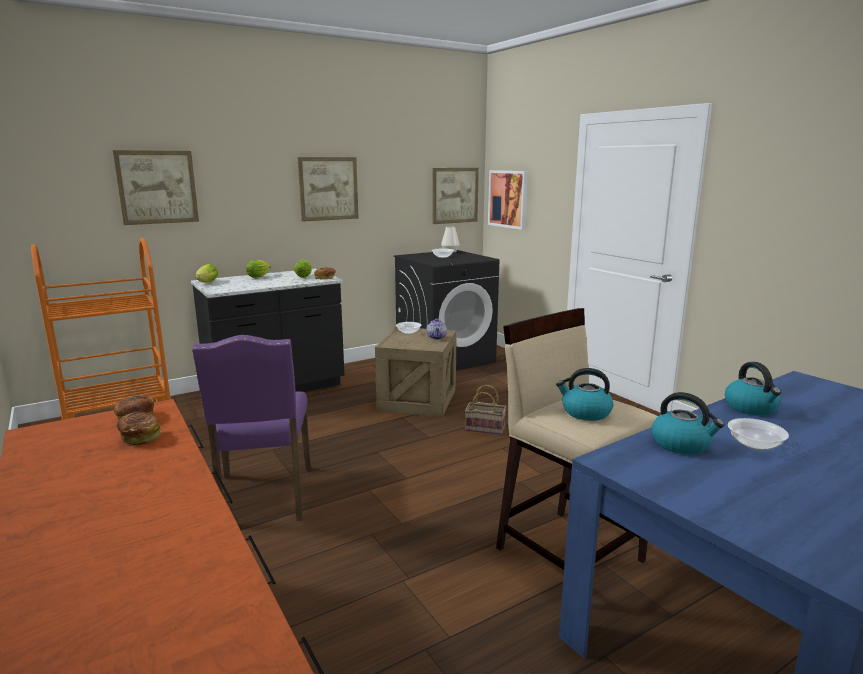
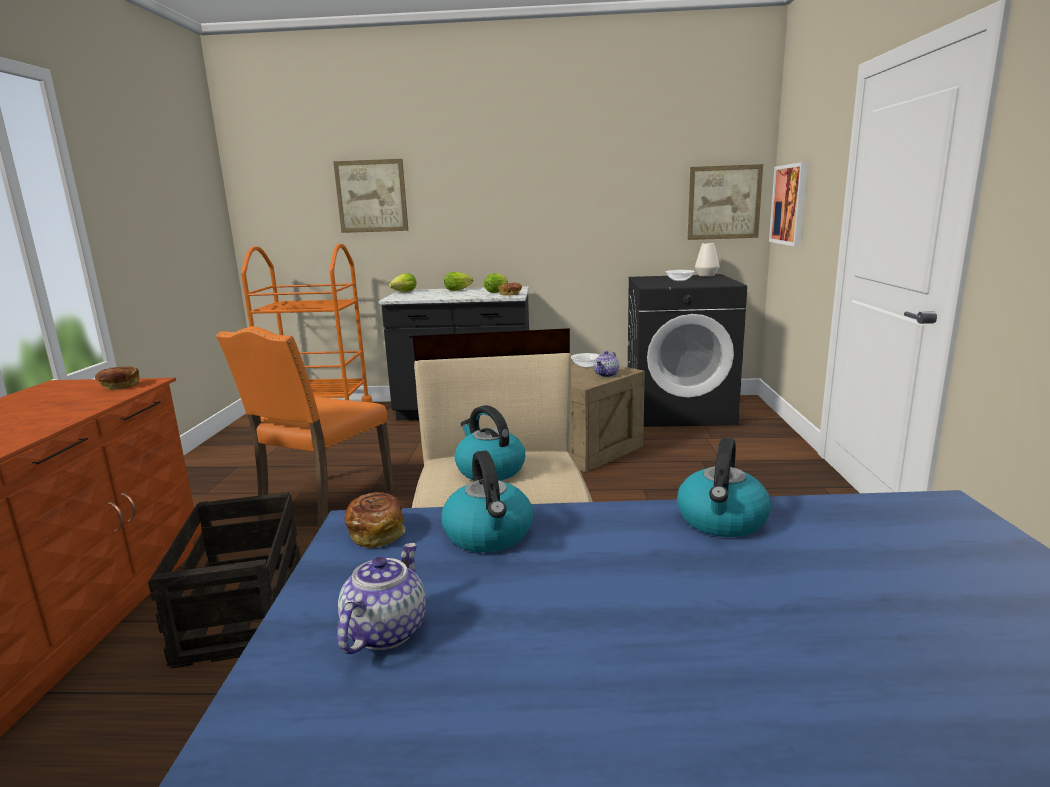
camera: 35 degrees right, 0 degrees up
(140, 437) = (87, 399): bread -> bread (377, 533)
(264, 498) = (323, 504): purple chair -> orange chair
(326, 597) = (242, 608): none -> crate
(328, 189) = (548, 195): picture -> none
(486, 428) = (618, 496): basket -> none
(746, 500) = (385, 631): none -> teapot
(755, 445) = (591, 569): bowl -> none

